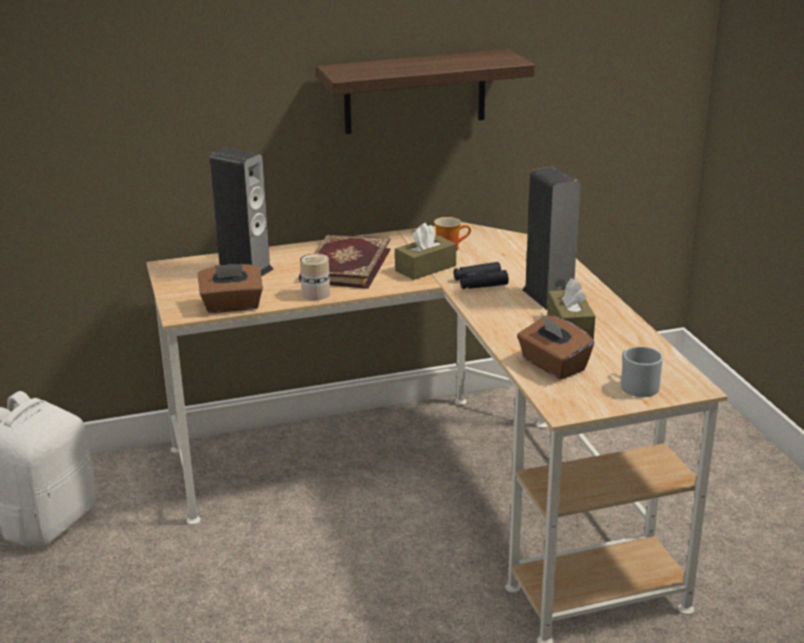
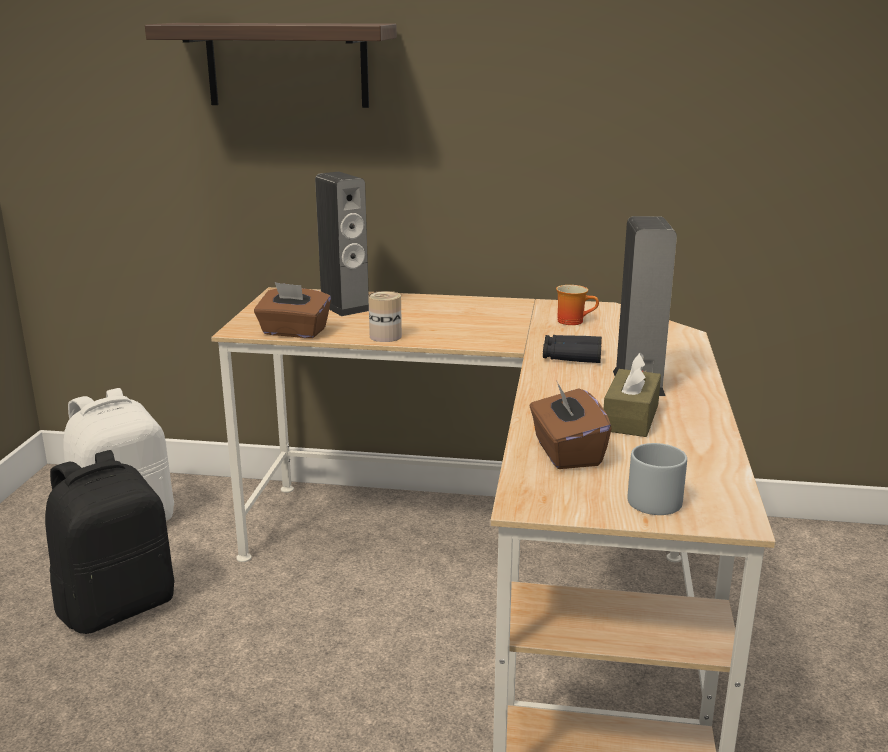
camera: 25 degrees right, 5 degrees down
(116, 593) = (118, 606): none -> black backpack
(344, 265) = (444, 318): book -> none
(415, 92) = (569, 141): shelf -> shelf (287, 65)
(425, 268) = (526, 334): brown tissue box -> none

